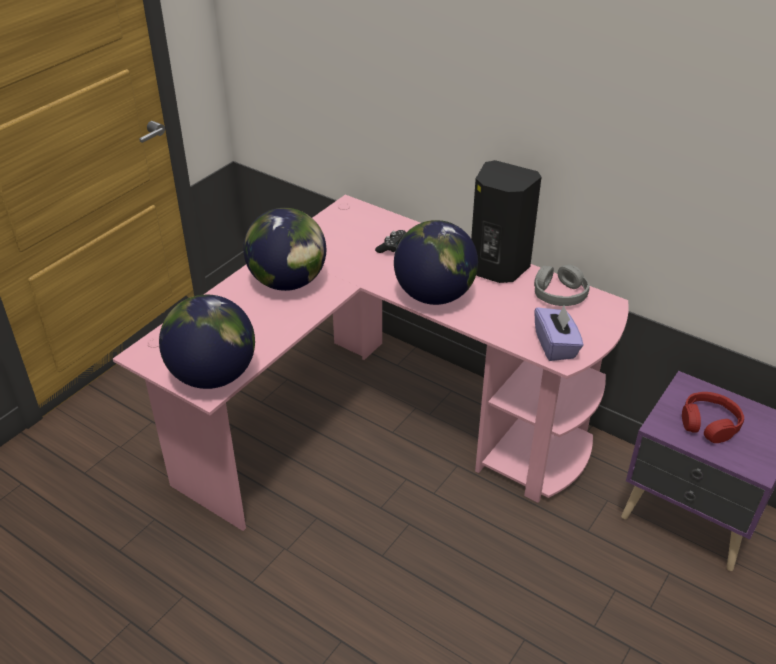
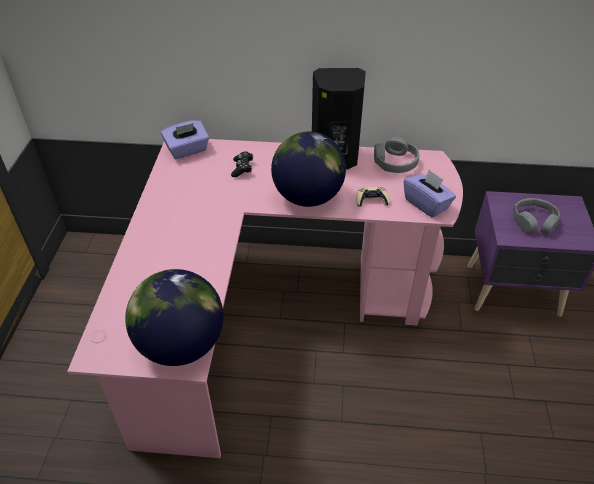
camera: 30 degrees left, 5 degrees up
(288, 282) = (179, 230): globe -> none
(354, 213) = (187, 150): none -> purple tissue box
(498, 321) = (371, 200): none -> beige game controller
(709, 424) = (534, 221): red headphones -> grey headphones

